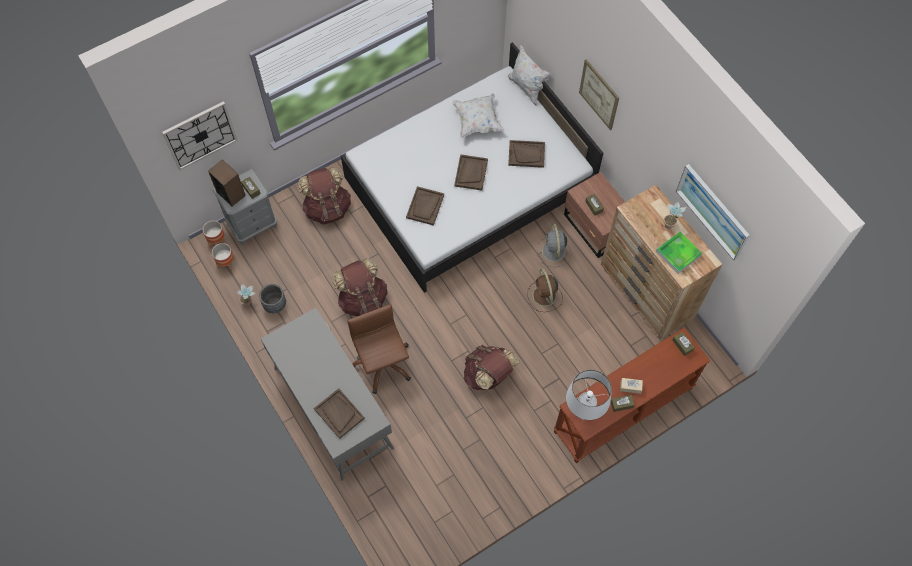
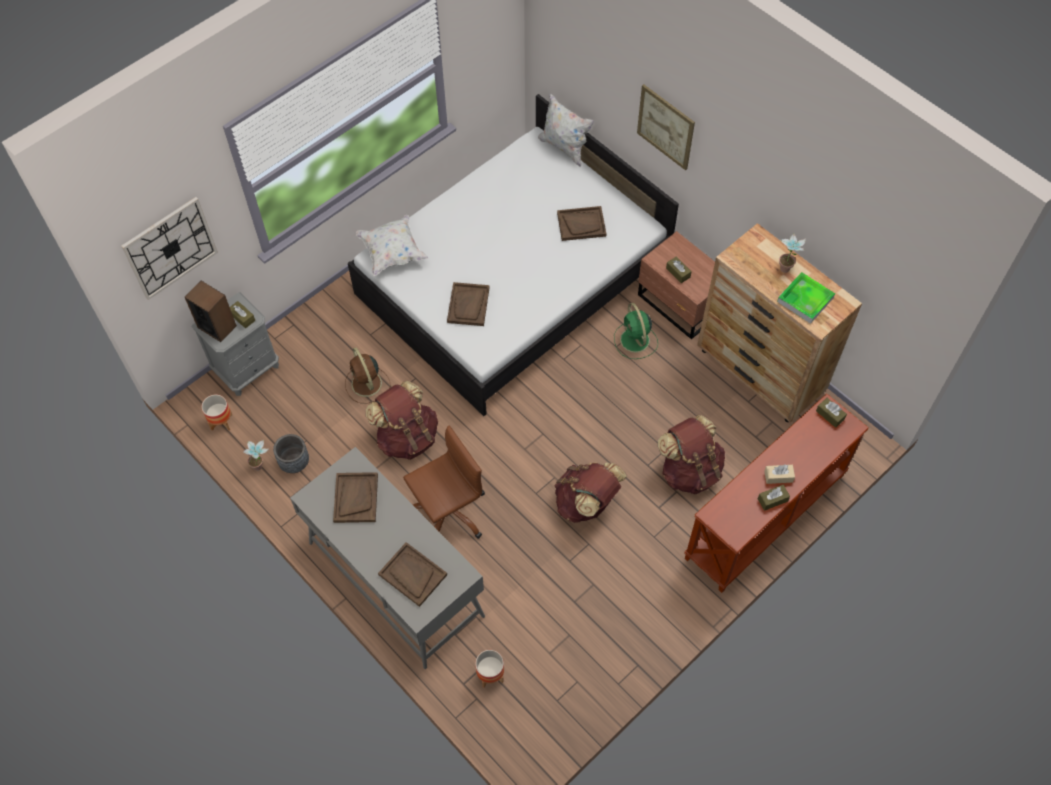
camera: 10 degrees left, 5 degrees down
(217, 241) = (204, 396): planter -> planter (490, 675)
(327, 208) = (339, 334): brown backpack -> brown backpack (689, 470)
(382, 364) = (448, 513): brown office chair -> brown office chair turned 90 degrees clockwise
(471, 173) = (517, 256): brown tray -> brown tray (356, 498)
(477, 121) = (512, 195): white pillow -> white pillow (392, 253)
(544, 296) = (636, 396): brown fan -> brown fan (367, 385)
(553, 252) = (635, 341): grey fan -> green fan
(584, 411) = (727, 516): white table lamp -> none
(713, 211) = (841, 235): picture -> none

